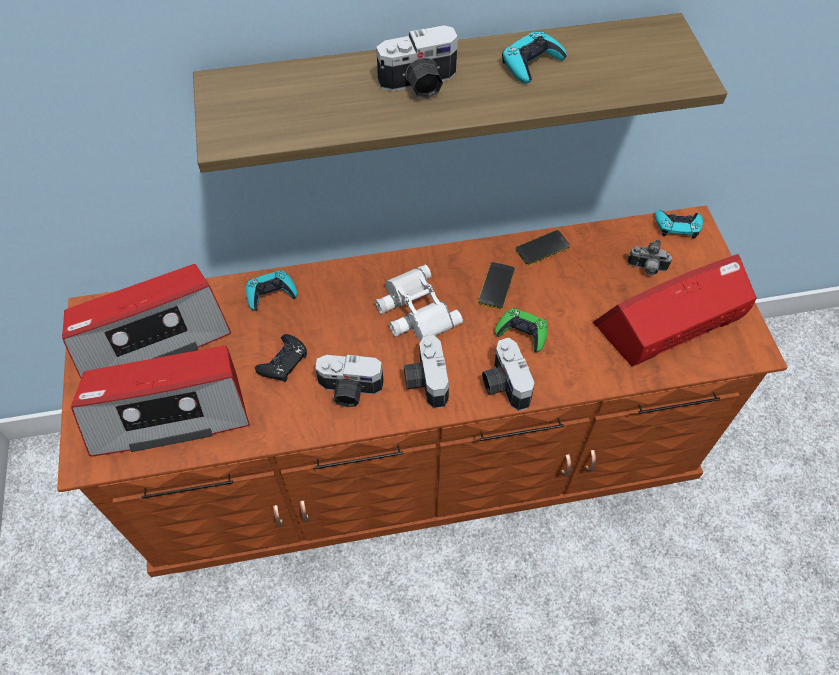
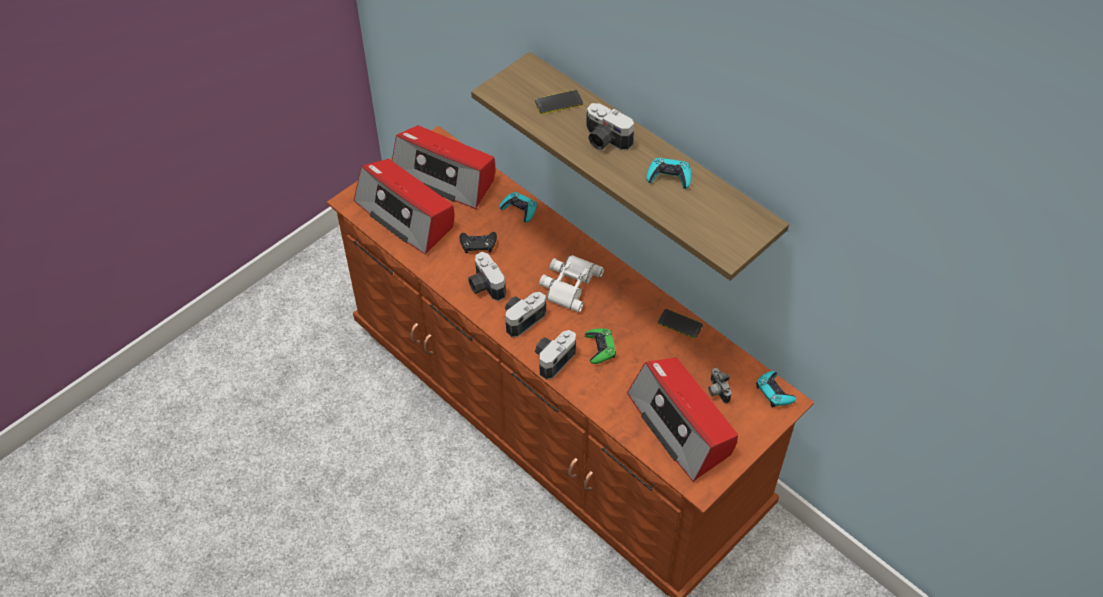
camera: 55 degrees right, 5 degrees down
(496, 286) = (625, 315): phone -> phone (559, 103)
(670, 322) = (681, 425): radio -> radio turned 150 degrees counterclockwise

